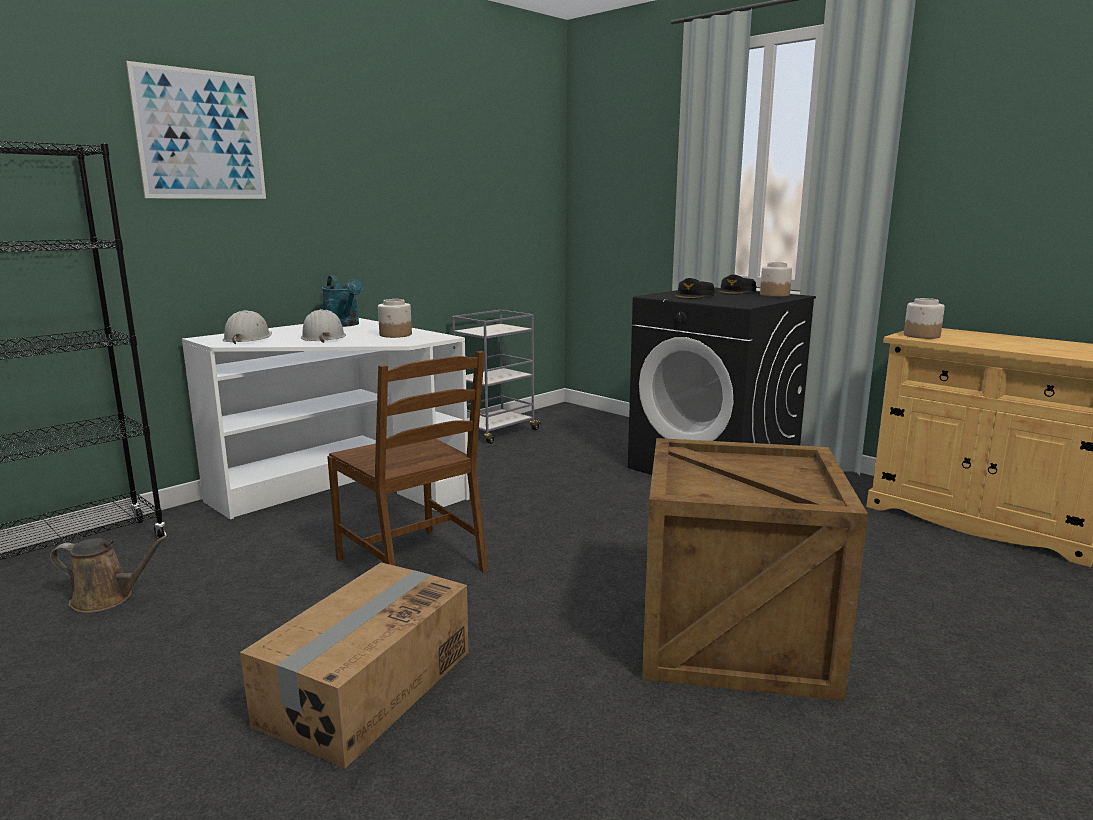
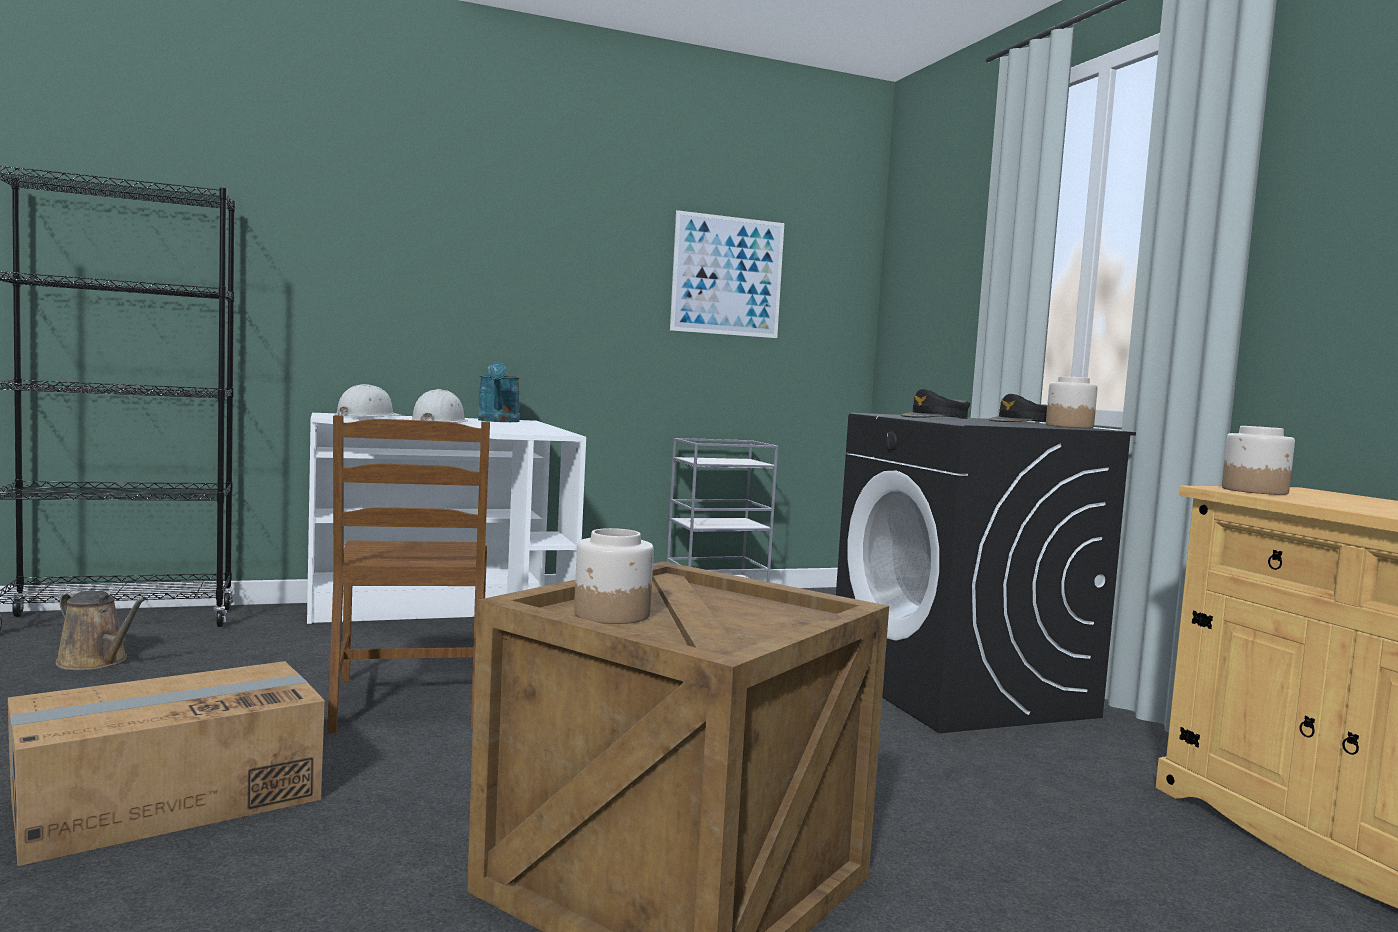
camera: 25 degrees right, 10 degrees down
(200, 135) = (370, 197): picture -> picture (727, 276)
(396, 335) = (518, 429): jar -> jar (612, 614)

